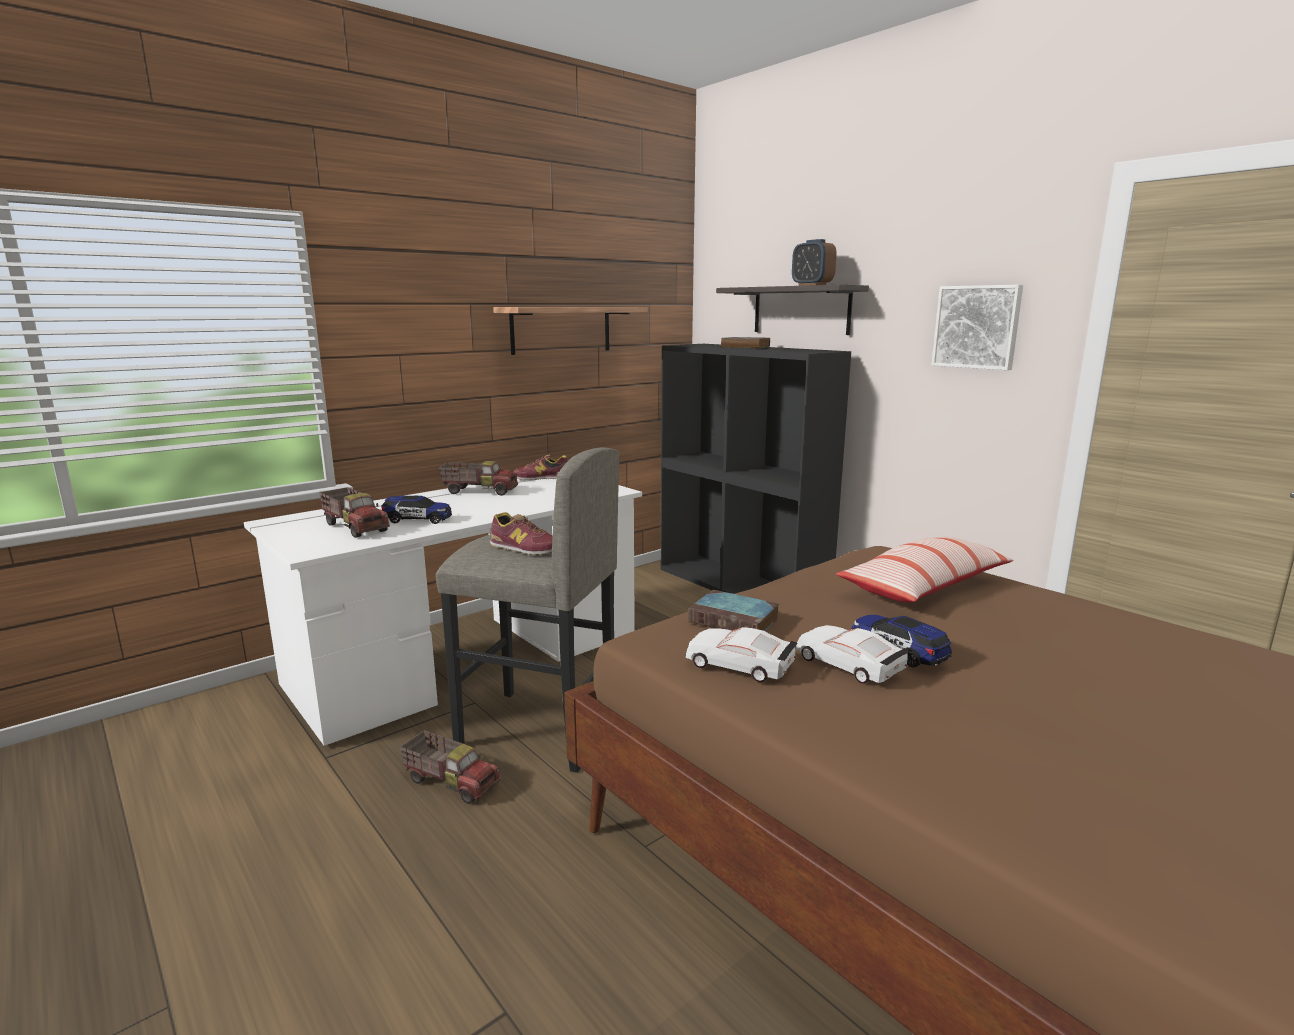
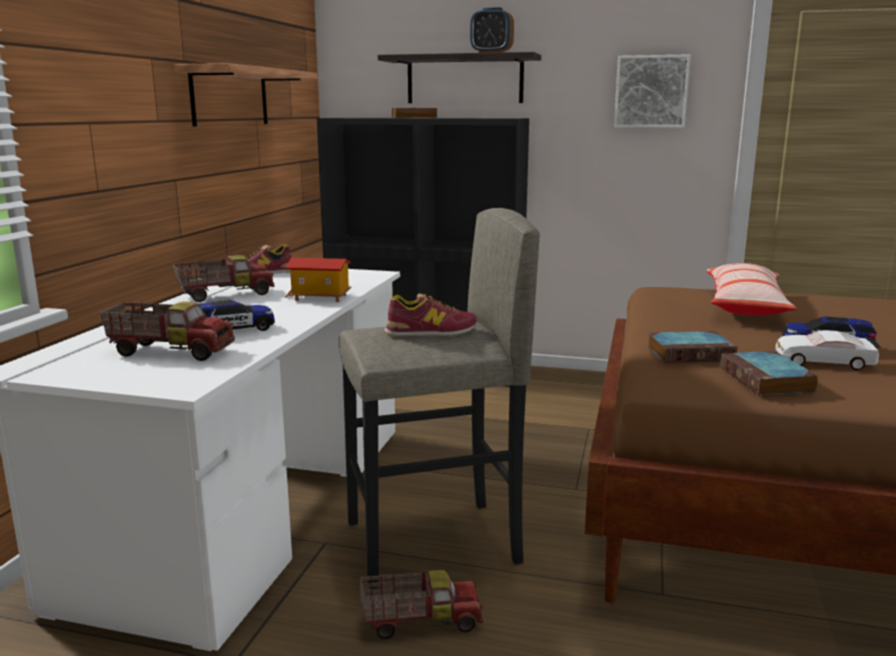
camera: 35 degrees left, 0 degrees up
(529, 504) = (319, 298): none -> toy house
(740, 665) = (768, 380): white toy car -> book

